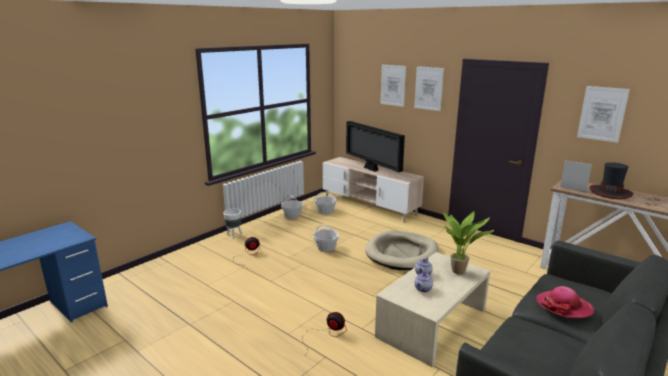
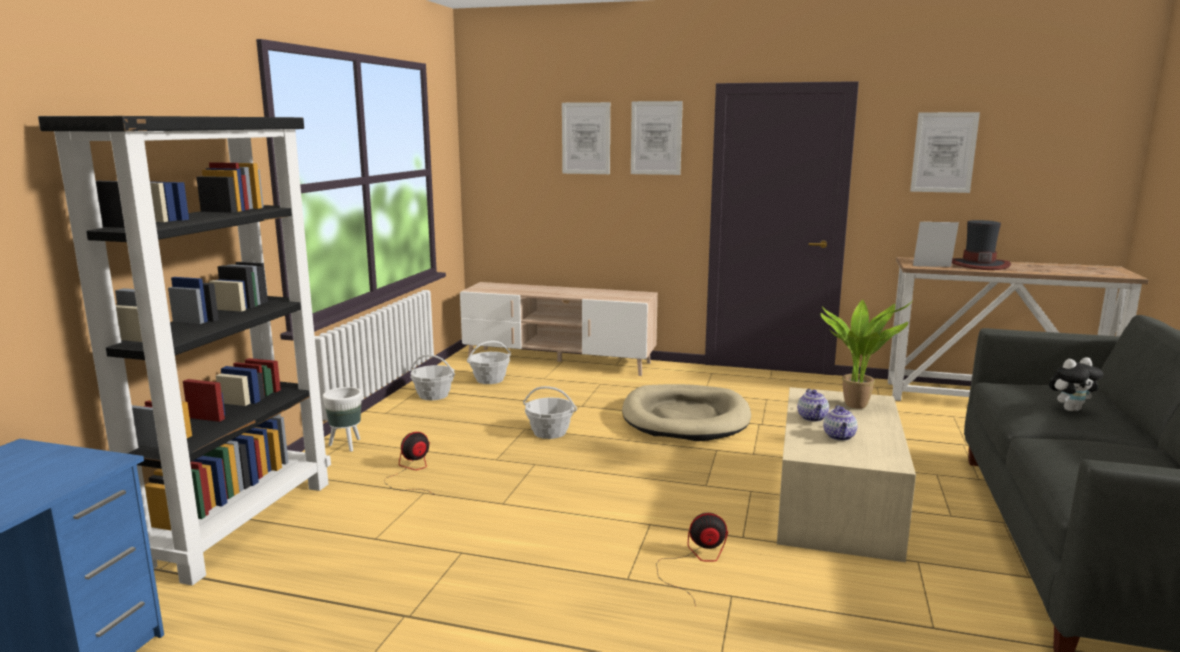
camera: 25 degrees left, 5 degrees down
(166, 264) = (240, 523): none -> black bookcase
(371, 169) = (561, 292): television -> none
(564, 306) = (1070, 409): hat -> plush toy

